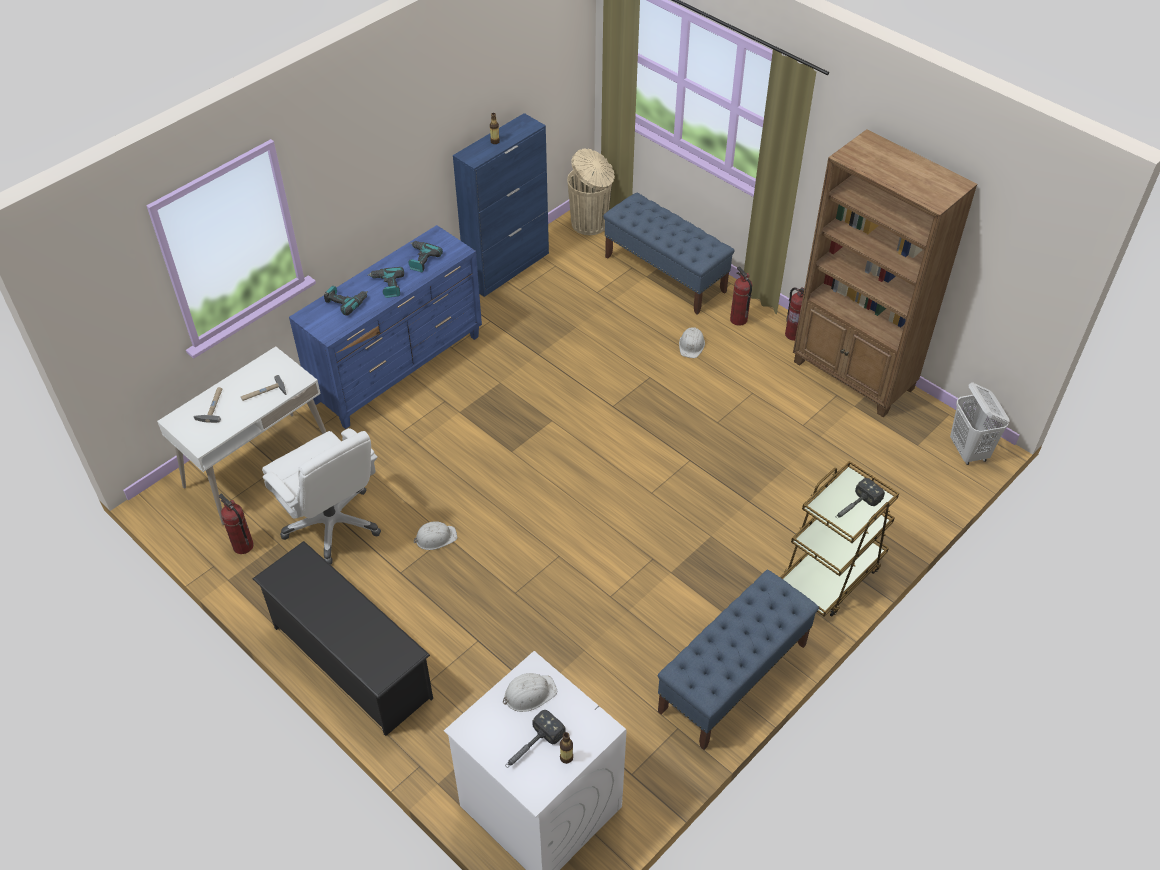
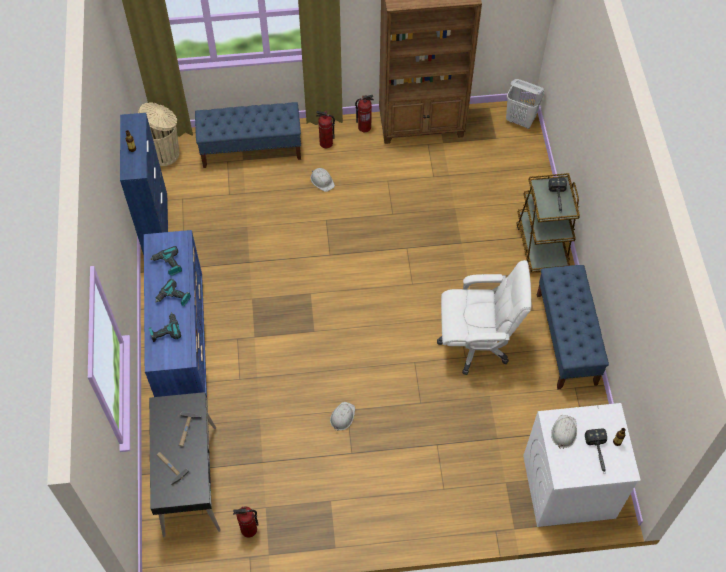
camera: 50 degrees left, 10 degrees up
(258, 467) = (189, 481): white desk -> black desk
(333, 524) = (279, 466): white office chair -> white office chair (476, 343)
(351, 661) = (394, 522): black shoe rack -> none

